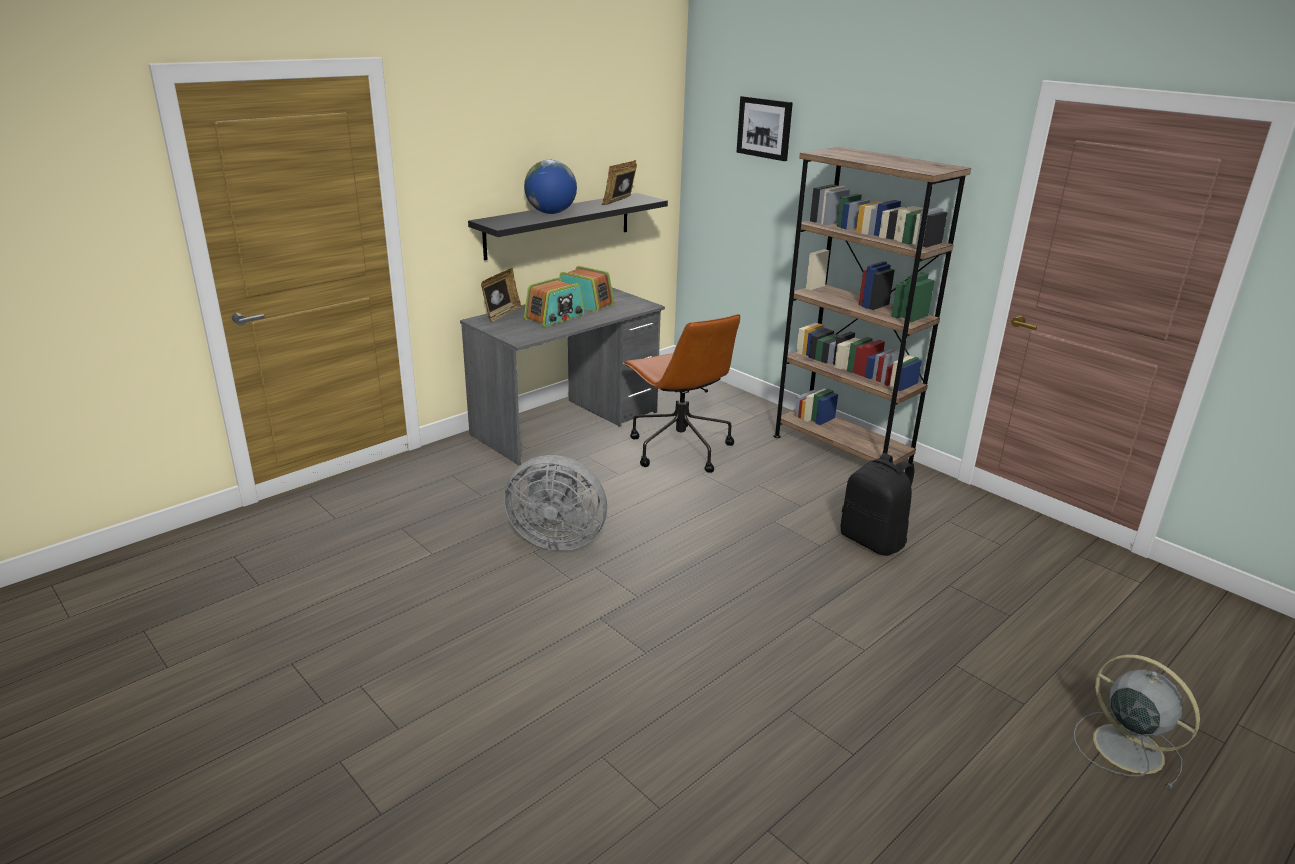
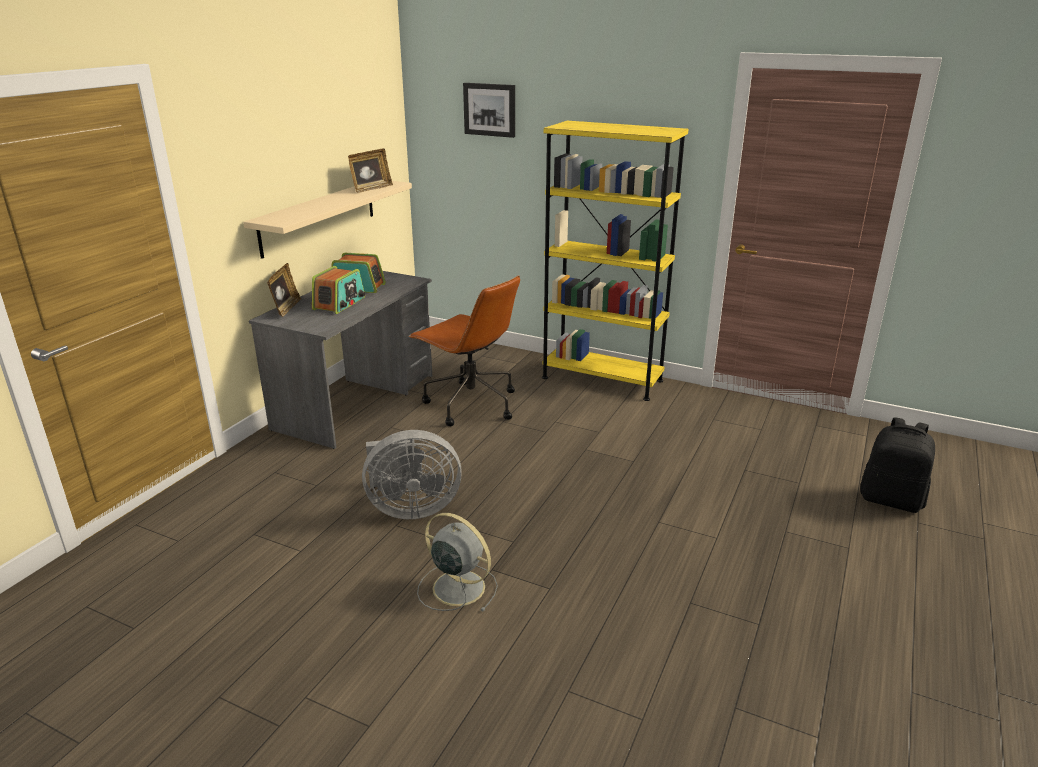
camera: 20 degrees left, 0 degrees up
(551, 213) = (318, 205): globe -> none
(559, 225) = (319, 216): black shelf -> beige shelf
(620, 202) = (371, 188): picture frame -> picture frame turned 150 degrees counterclockwise
(841, 450) = (602, 379): brown bookcase -> yellow bookcase
(873, 541) = (670, 448): black backpack -> black backpack (891, 500)
(1125, 746) = (928, 560): grey fan -> grey fan (456, 587)

